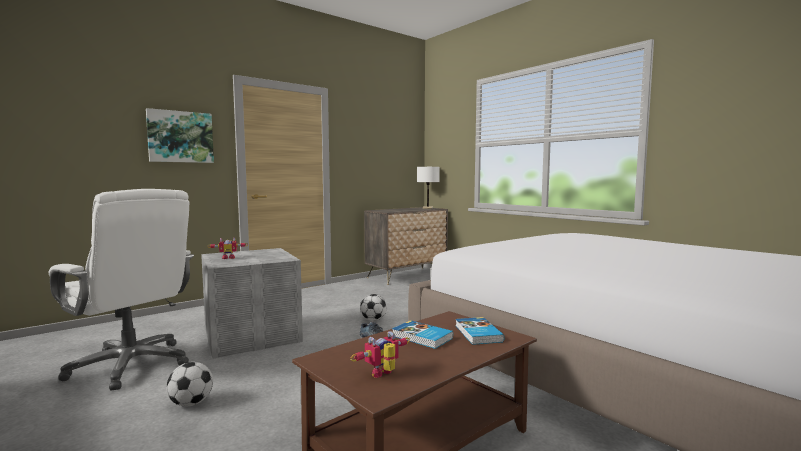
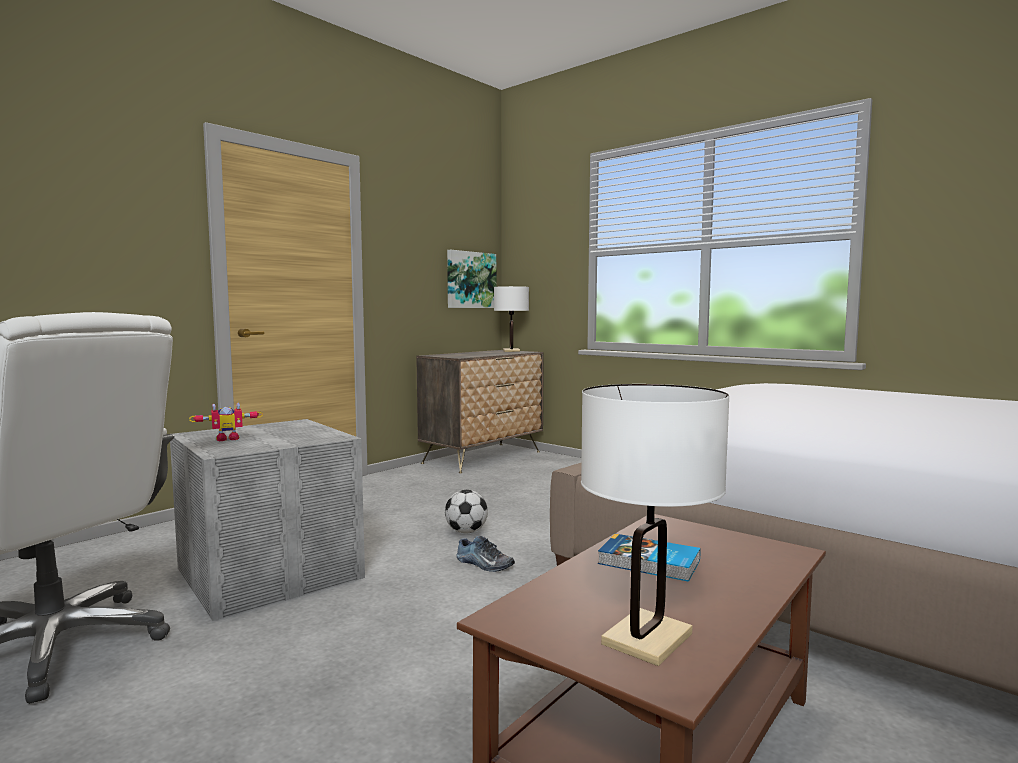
camera: 10 degrees left, 0 degrees up
(180, 137) = (112, 227): picture -> picture (470, 280)
(191, 403) = (206, 713): football -> none
(384, 374) = (647, 639): toy robot -> white table lamp
(477, 334) = (731, 550): book -> none

